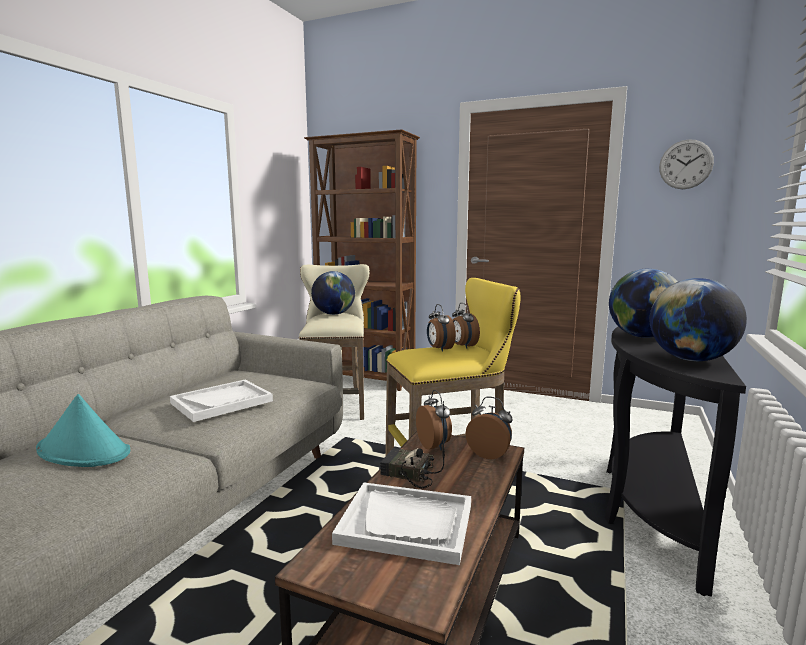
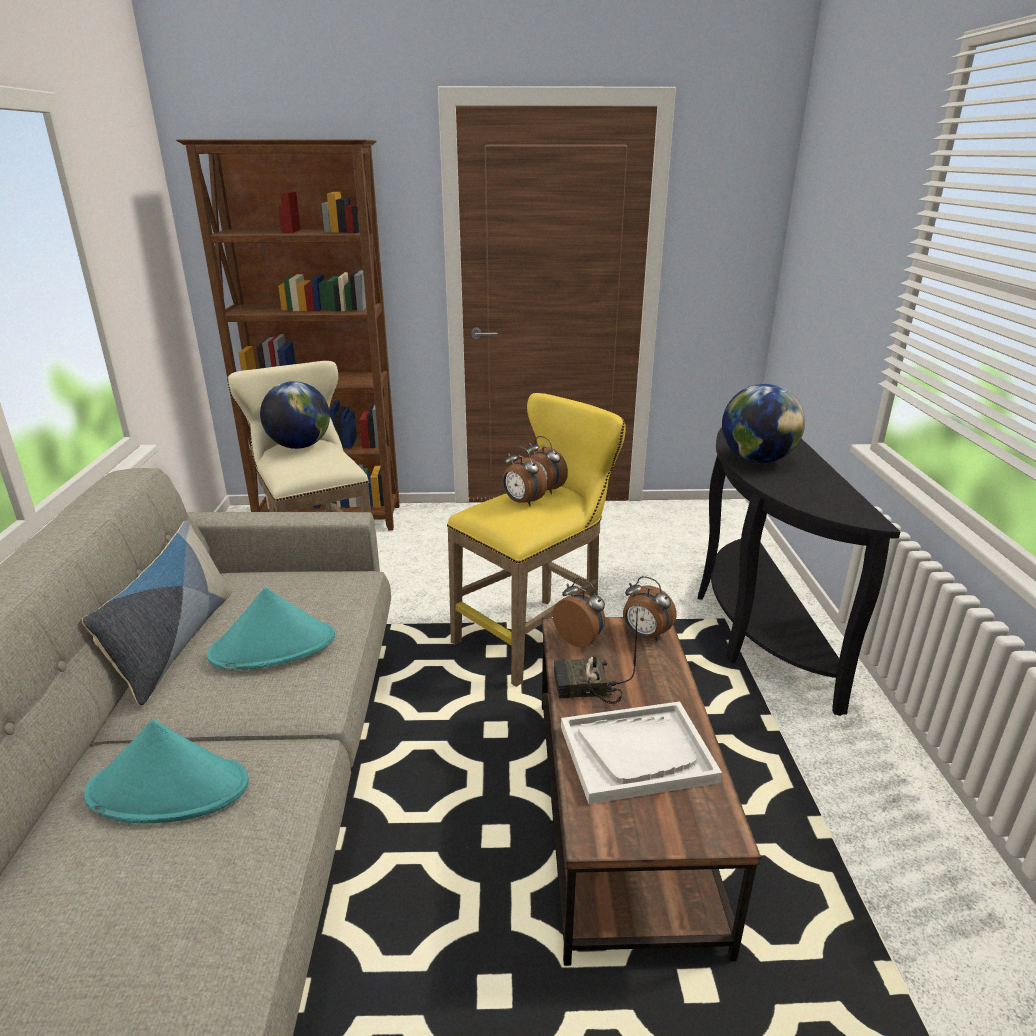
camera: 25 degrees left, 15 degrees up
(178, 392) = (175, 643): none -> pillow
(222, 402) = (273, 646): white tray -> turquoise hat
(489, 454) = (645, 635): alarm clock -> alarm clock turned 150 degrees counterclockwise
(686, 164) = (741, 202): wall clock -> none
(691, 359) = (829, 496): globe -> none

